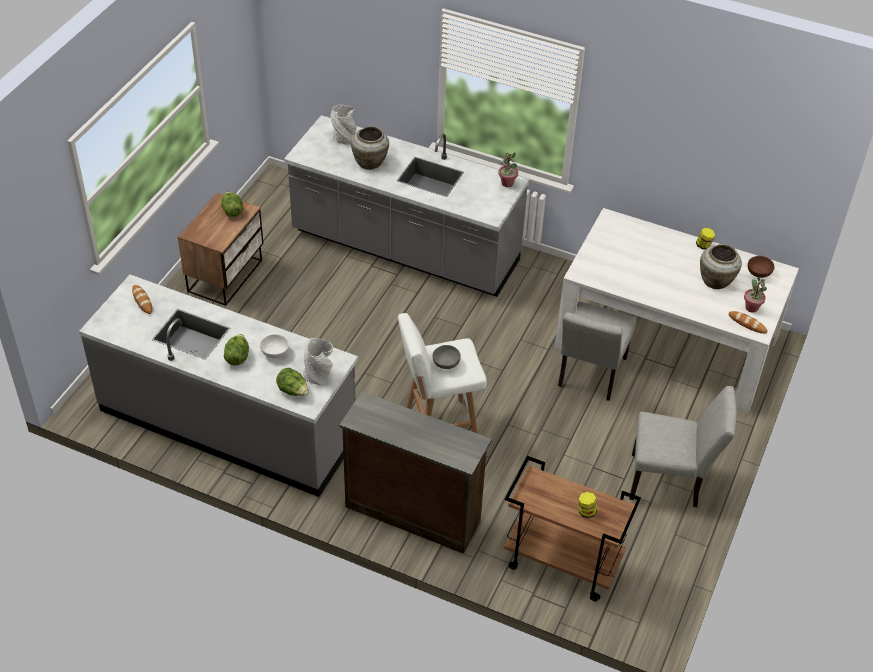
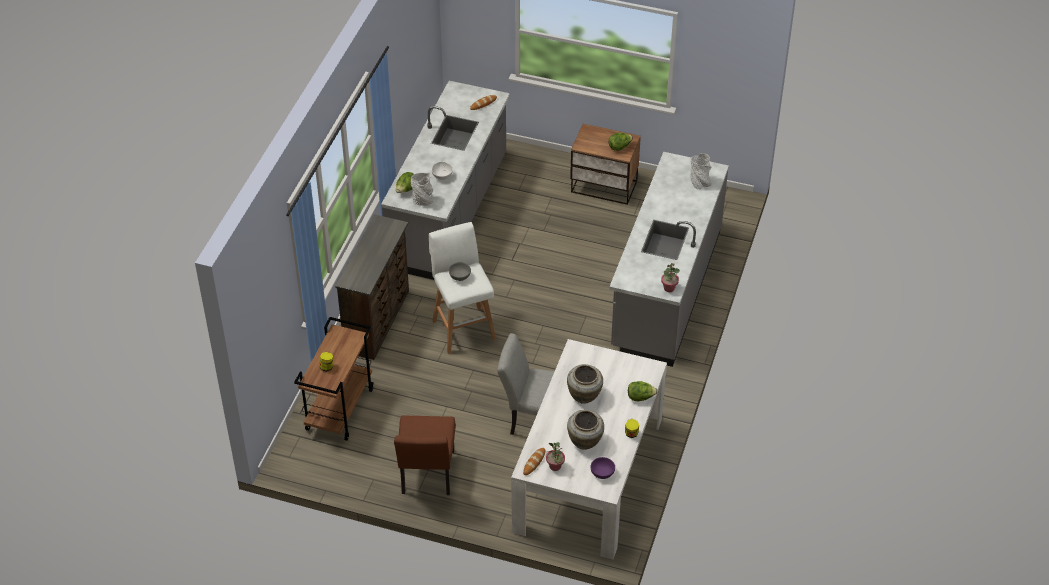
camera: 85 degrees right, 0 degrees up
(237, 357) = (435, 158): lettuce -> lettuce (640, 397)
(370, 163) = (672, 201): beige vase -> beige vase (584, 396)
(671, 481) = (427, 477): grey chair -> brown chair
(758, 274) = (601, 473): brown bowl -> purple bowl

